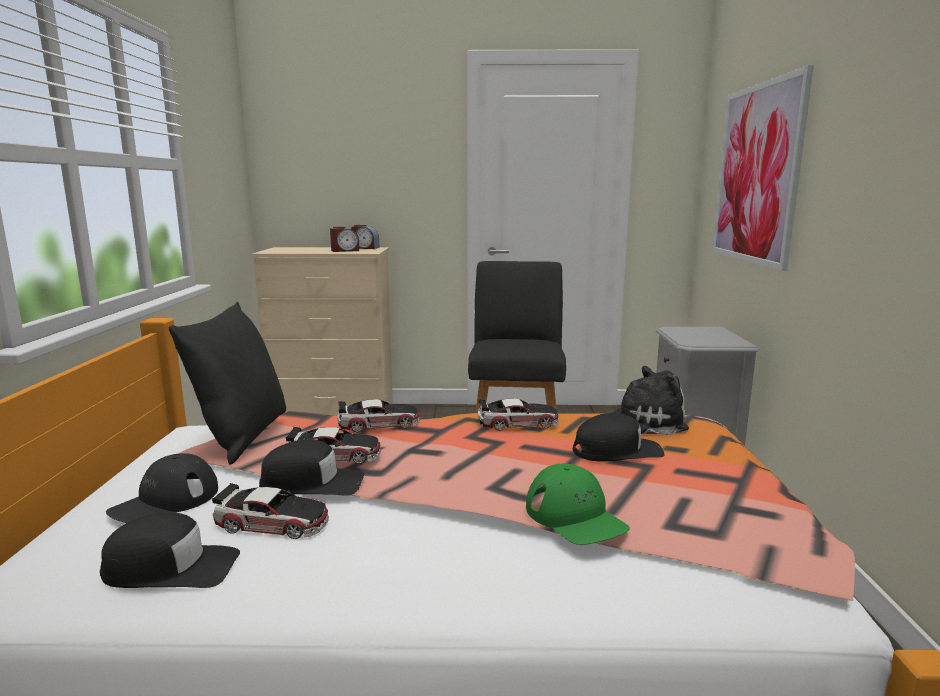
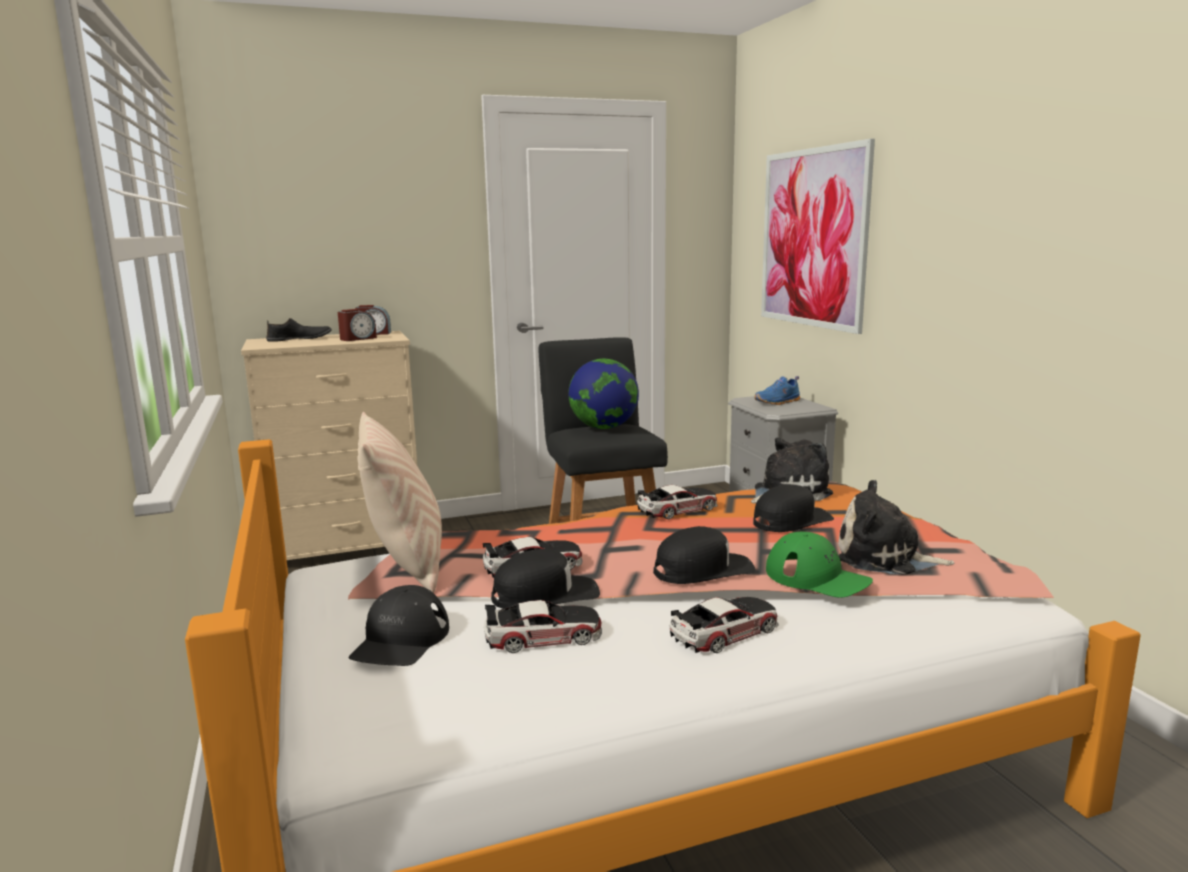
camera: 20 degrees left, 0 degrees up
(171, 568) = (494, 692): black cap -> black cap (703, 570)
(244, 436) = (406, 565): black pillow -> beige pillow
(306, 249) = (299, 339): none -> black shoe
(379, 424) = (542, 530): toy car -> toy car (725, 632)
(517, 341) = (604, 428): none -> globe
(678, 508) = (884, 558): none -> plush toy
(702, 334) = (778, 402): none -> blue shoe

